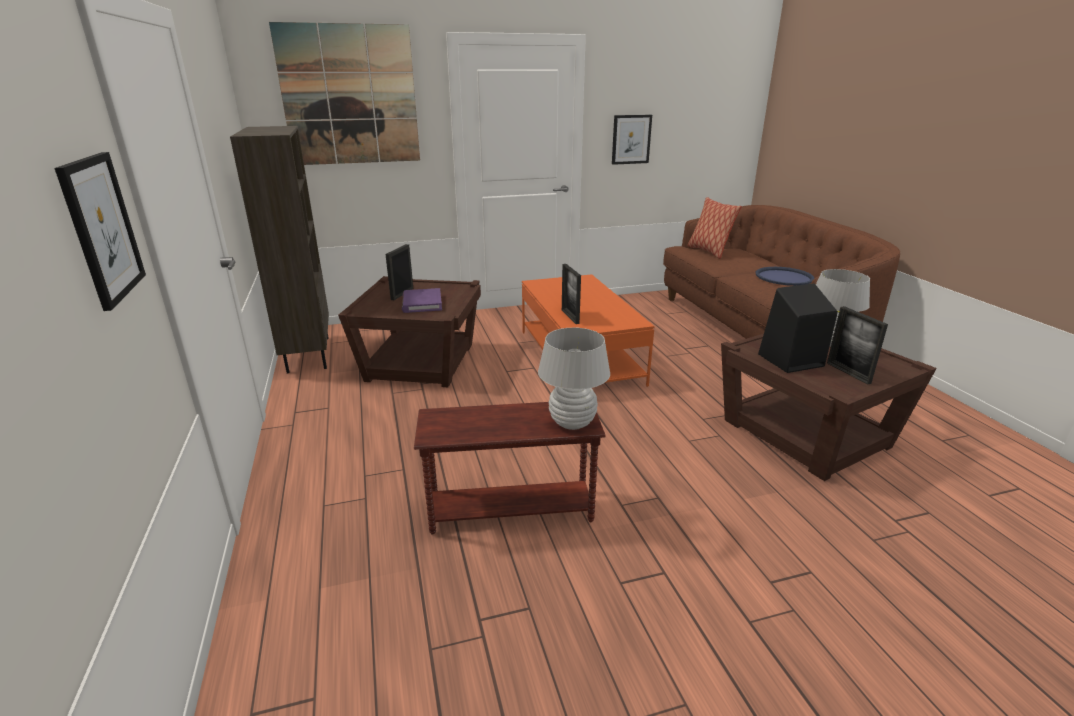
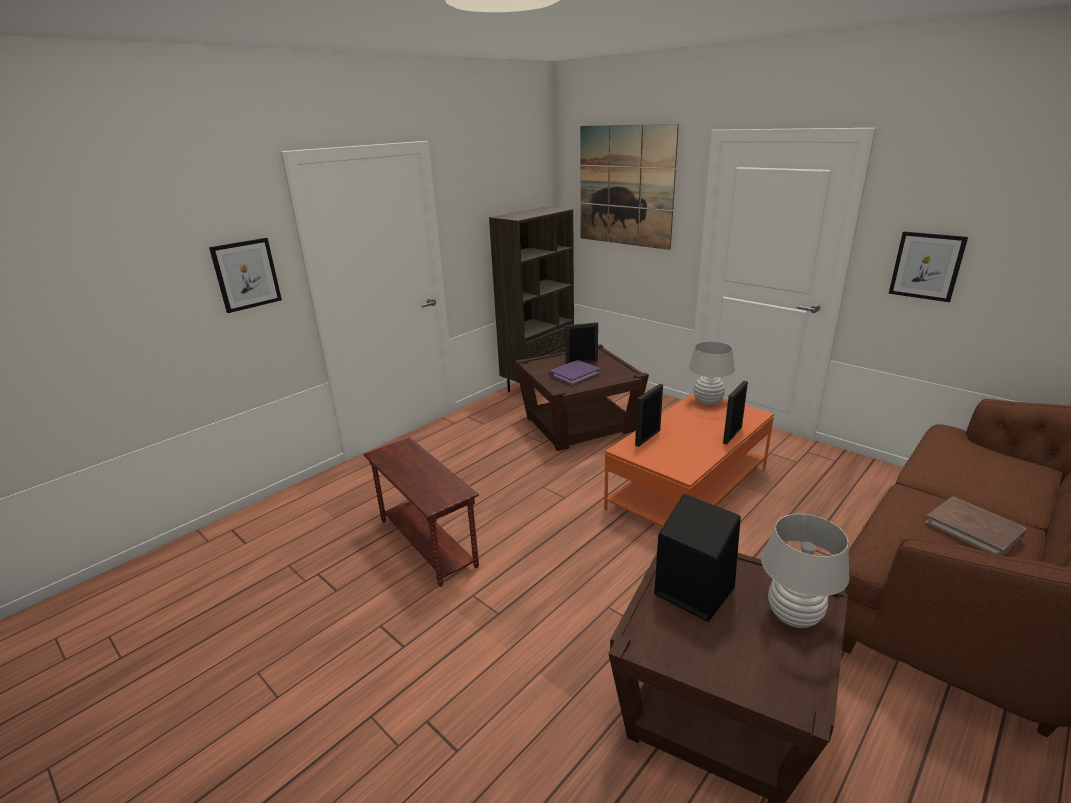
camera: 60 degrees right, 0 degrees up
(572, 423) = (433, 497): white table lamp -> white table lamp (708, 401)
(709, 251) = (969, 451): pillow -> none
(784, 277) = (973, 529): blue tray -> brown book
(848, 373) = (711, 646): picture frame -> picture frame (732, 435)

